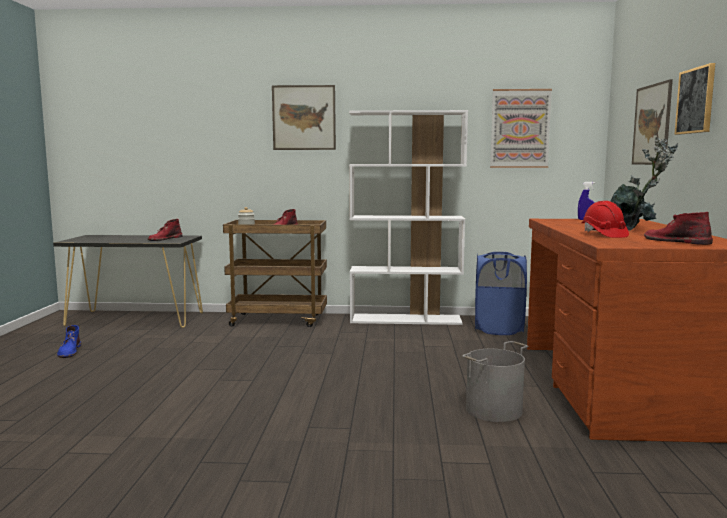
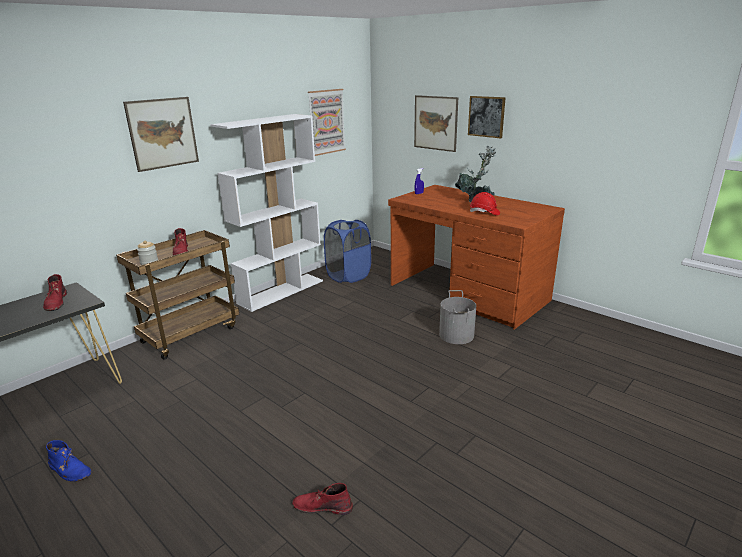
camera: 50 degrees left, 15 degrees up
(676, 241) = (524, 211): red boot -> red boot (322, 506)

